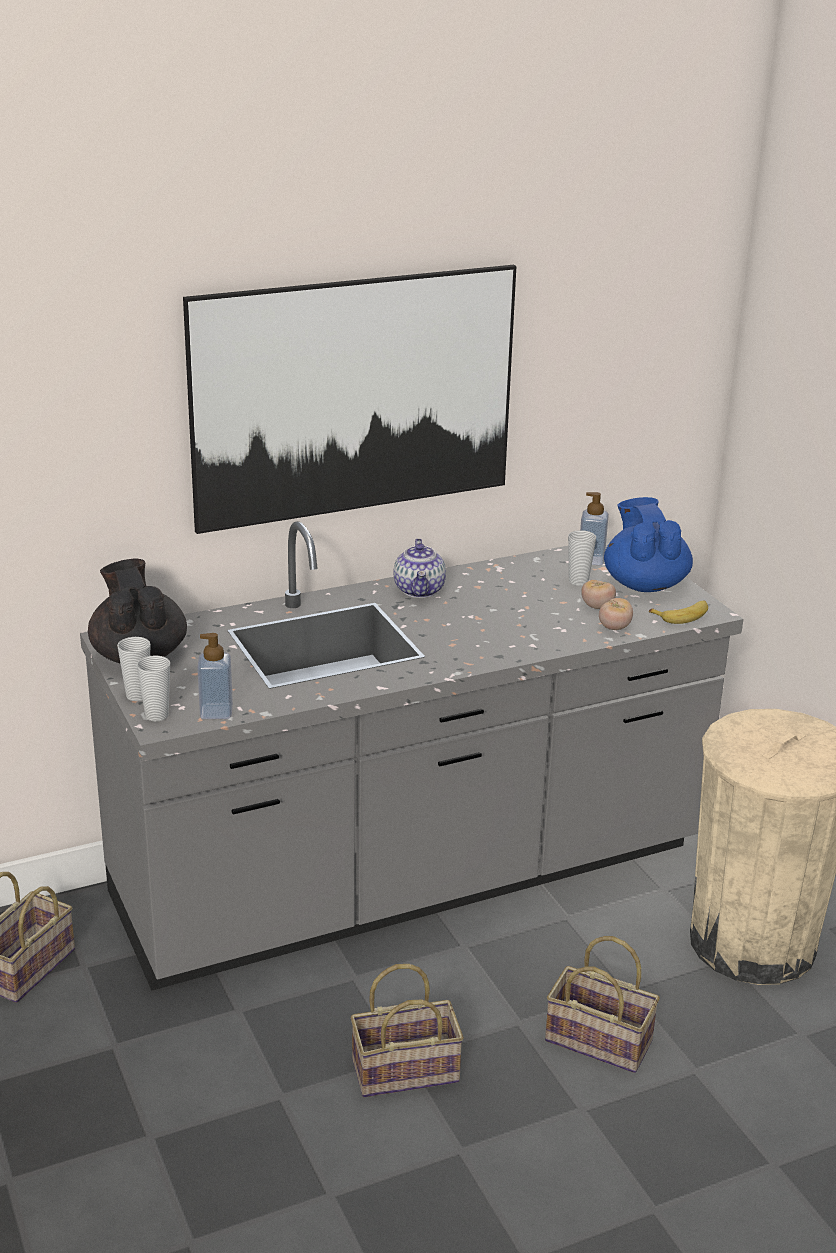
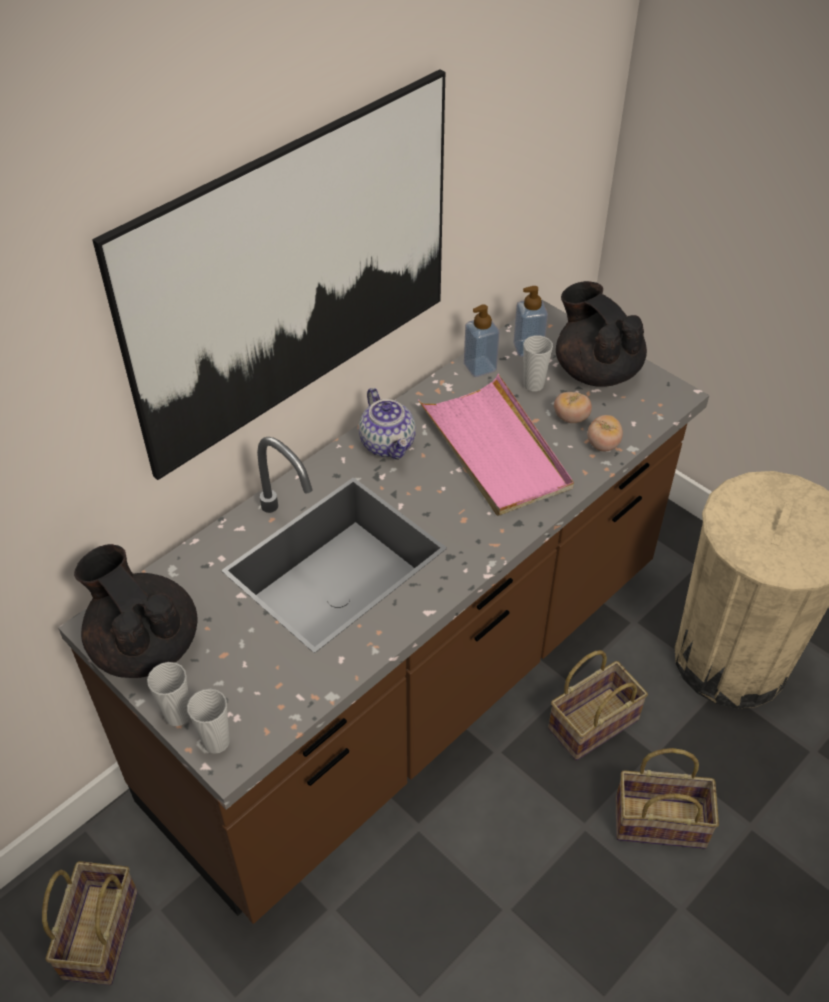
camera: 20 degrees left, 20 degrees up
(216, 712) = (278, 712): soap dispenser -> soap dispenser (480, 367)
(407, 1069) = (516, 921): basket -> basket (594, 722)
(411, 878) = (414, 684): grey counter -> brown counter
(512, 611) = (495, 449): none -> pink tray
(644, 584) = (596, 370): blue teapot -> black teapot
(682, 616) = (654, 407): banana -> none

